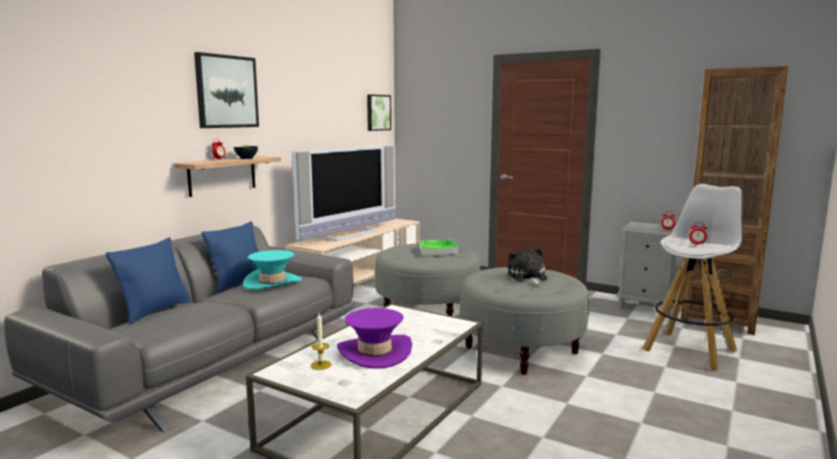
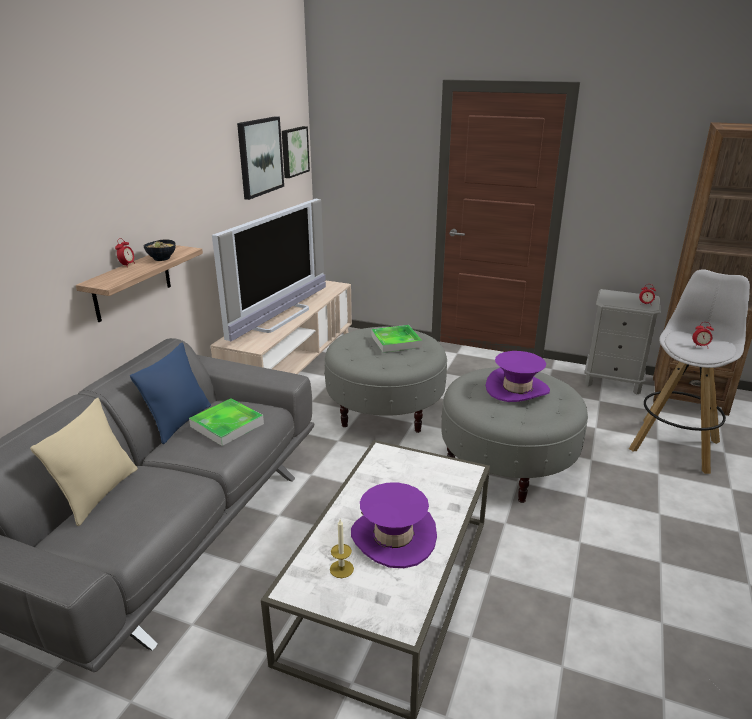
camera: 10 degrees left, 15 degrees up
(155, 311) = (98, 494): blue pillow -> beige pillow
(226, 91) = (124, 171): picture -> picture (260, 156)
(272, 282) = (227, 425): turquoise hat -> tray
(527, 278) = (517, 389): plush toy -> purple hat

